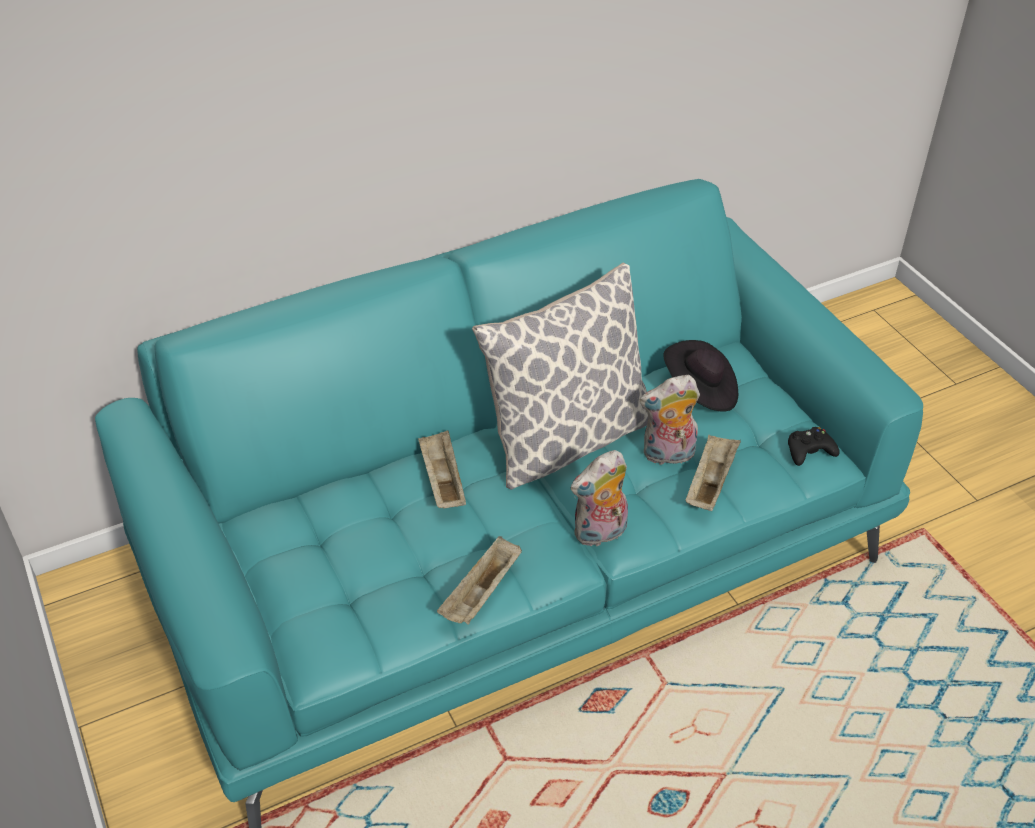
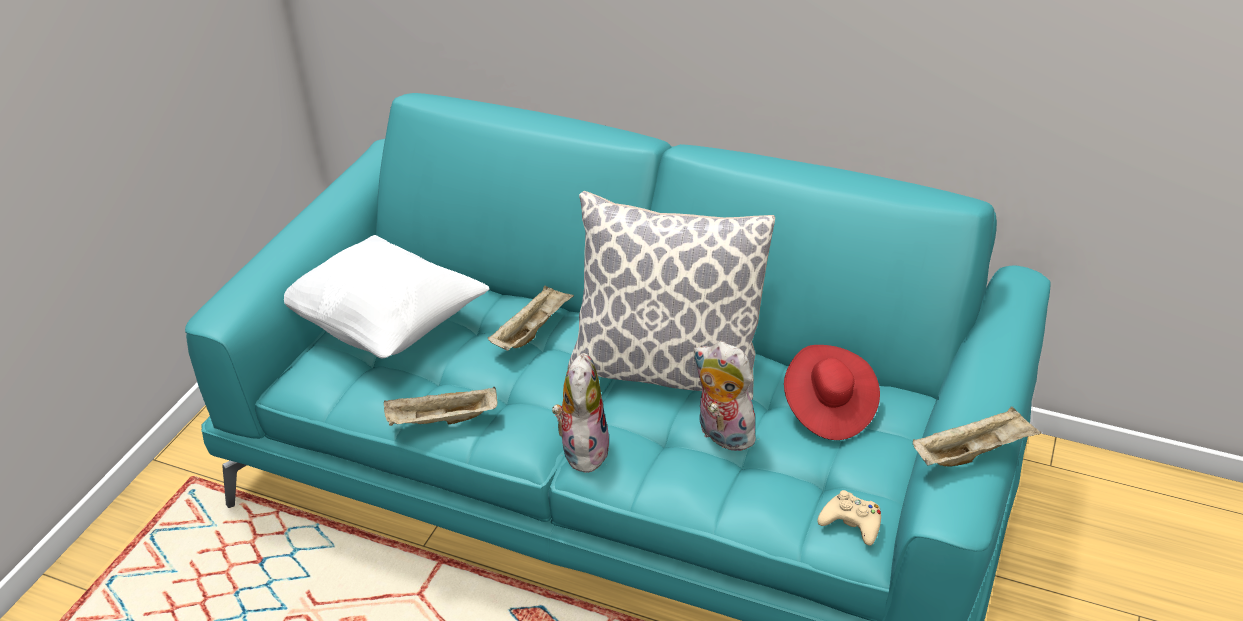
camera: 50 degrees right, 5 degrees down
(323, 562) = (387, 326): none -> white pillow
(600, 534) = (582, 449): plush toy -> plush toy turned 75 degrees clockwise
(700, 391) = (828, 409): black hat -> red hat
(710, 483) = (722, 479): beige tray -> beige tray (972, 453)
(809, 451) = (851, 523): black game controller -> beige game controller

